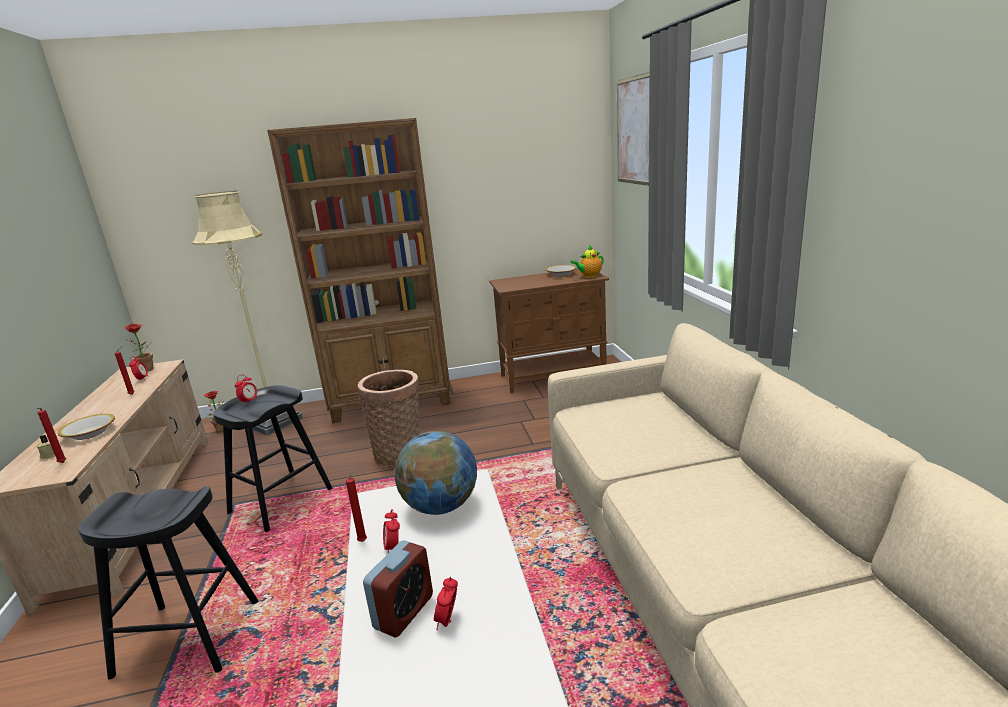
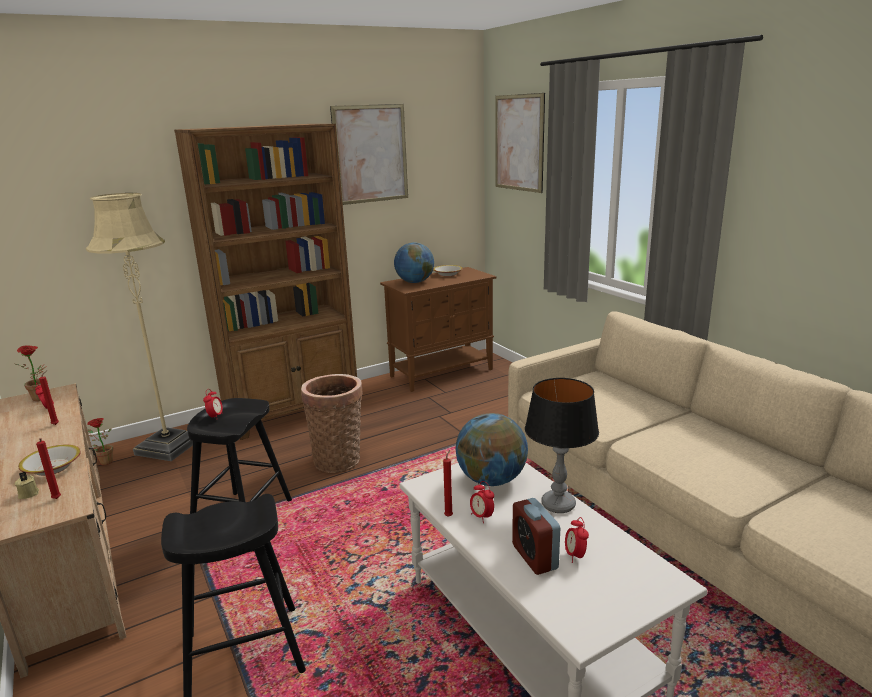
camera: 20 degrees left, 0 degrees up
(404, 612) = (534, 557): alarm clock -> alarm clock turned 150 degrees clockwise
(478, 150) = (370, 154): none -> picture
(485, 550) = (558, 504): none -> table lamp
(521, 281) = (415, 282): none -> globe
(589, 276) = (476, 275): teapot -> none

